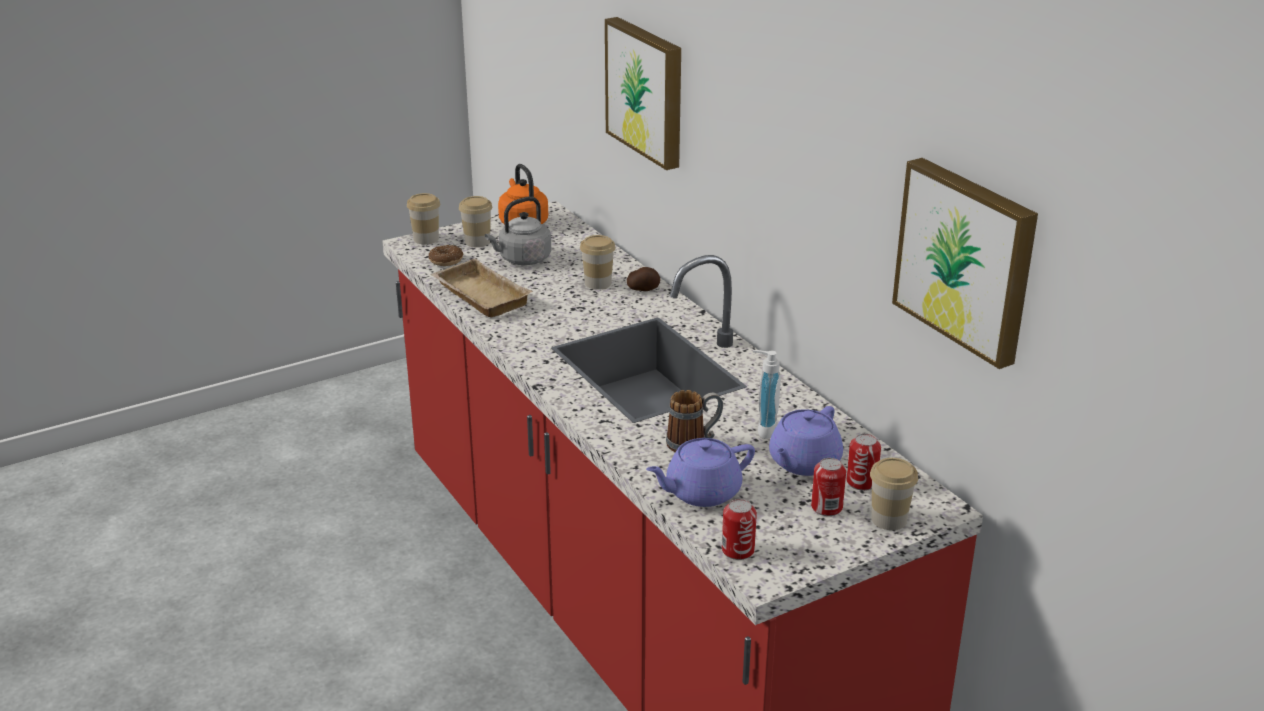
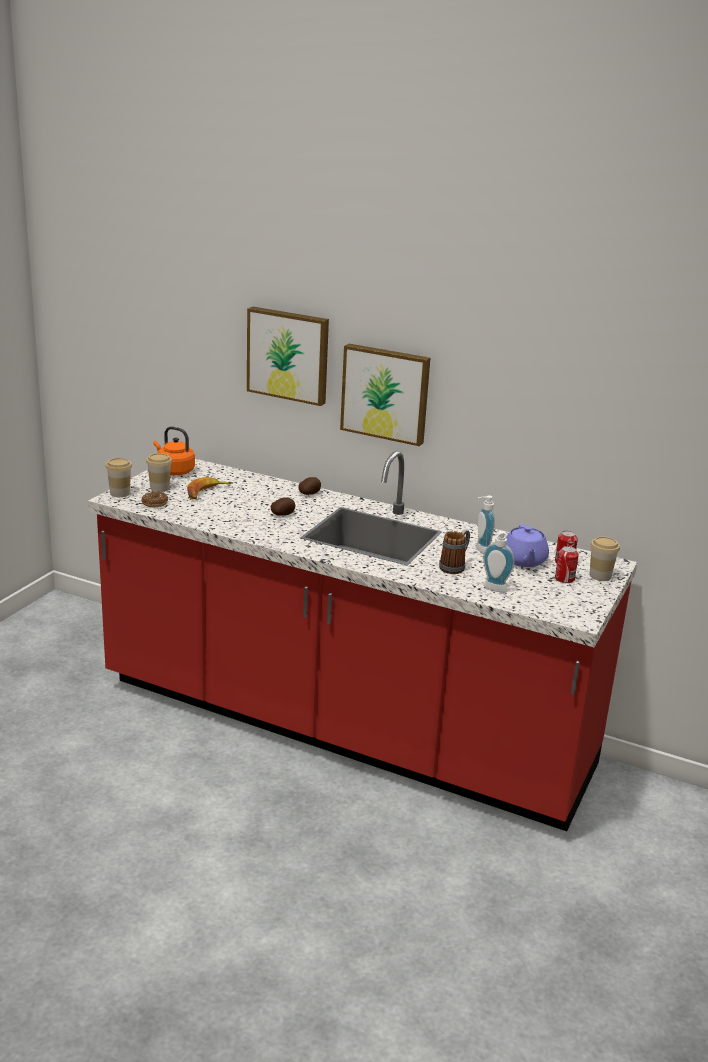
camera: 35 degrees left, 5 degrees down
(478, 296) = (209, 519): beige tray -> none
(522, 259) = (207, 492): grey kettle -> banana
(571, 311) = (283, 515): none -> potato
(598, 283) = (276, 496): cup -> none
(701, 492) = (494, 589): purple teapot -> soap dispenser
(738, 550) = (551, 611): can -> none
(967, 259) = (613, 409): picture -> picture (386, 393)

